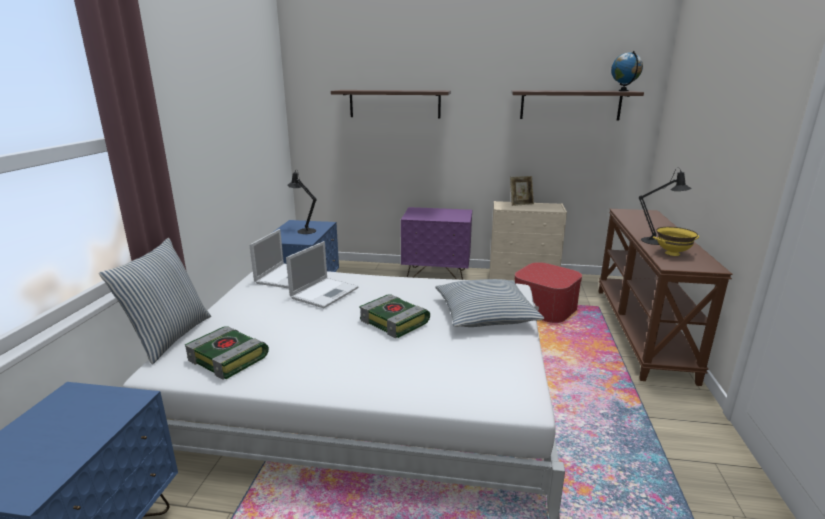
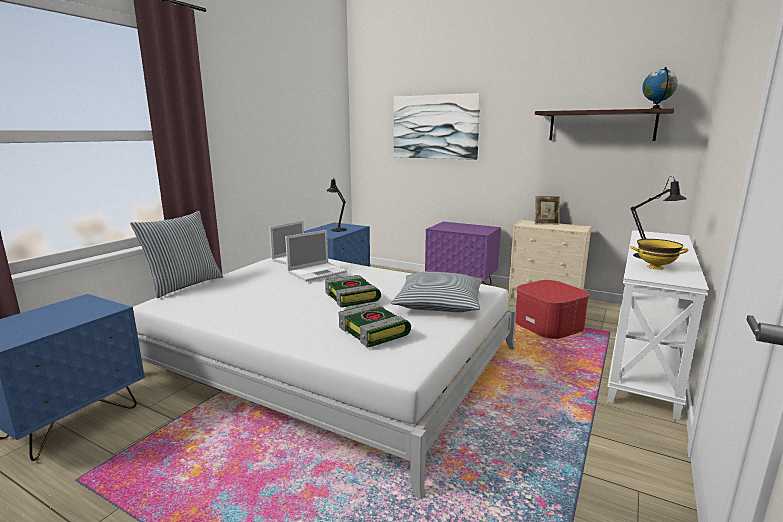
camera: 20 degrees right, 5 degrees down
(229, 358) = (209, 302): book -> book (374, 332)
(394, 104) = (435, 127): shelf -> picture
(642, 331) = (645, 360): brown console table -> white console table

